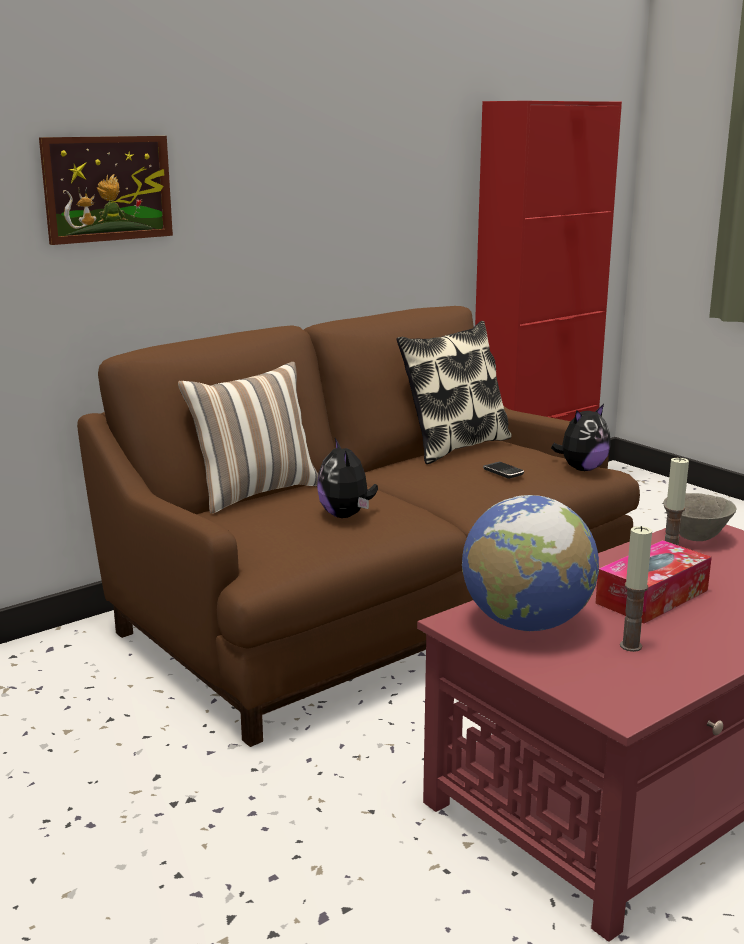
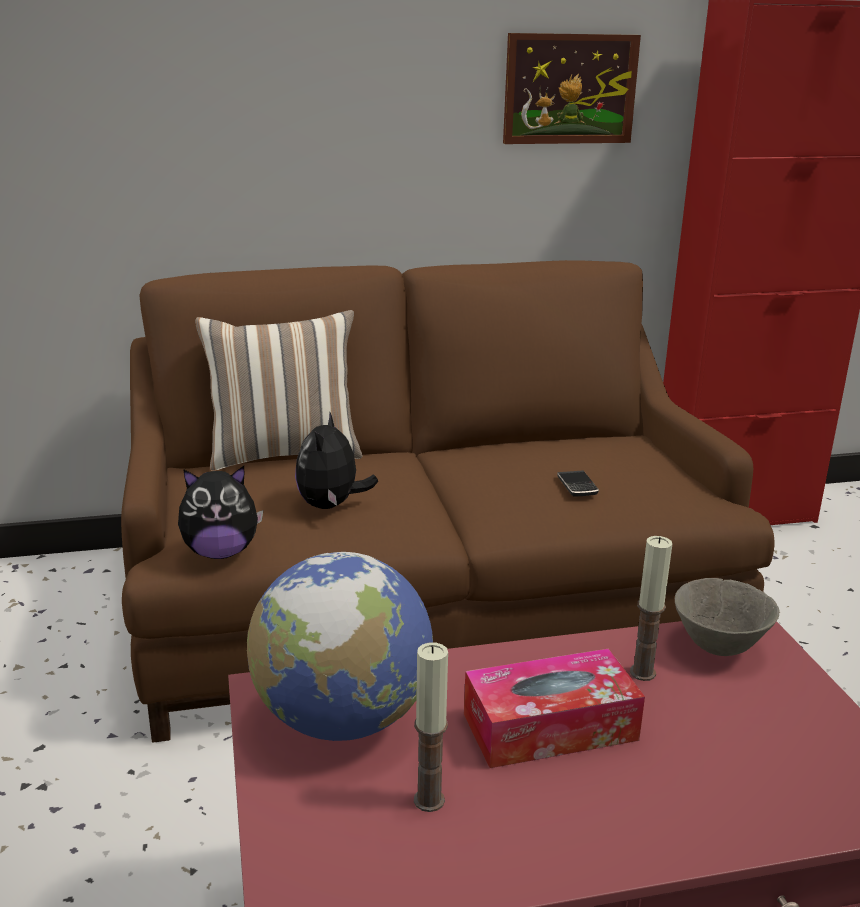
camera: 25 degrees right, 5 degrees up
(107, 188) = (176, 91): picture -> picture (570, 89)
(454, 446) = (565, 438): pillow -> none
(582, 469) = (696, 500): plush toy -> plush toy (221, 552)

